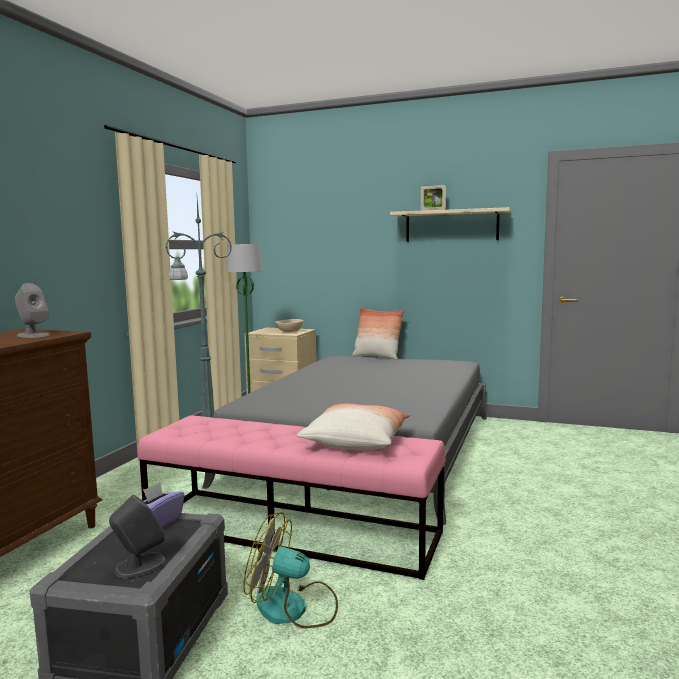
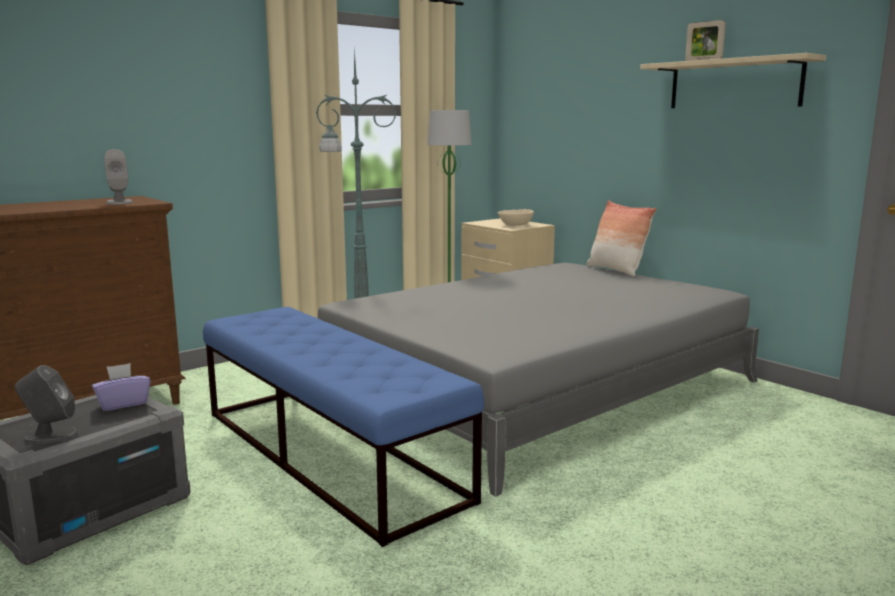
camera: 30 degrees right, 5 degrees up
(292, 530) = (329, 454): pink bench -> blue bench
(293, 608) = (225, 529): fan -> none
(356, 442) = (379, 364): pillow -> none

